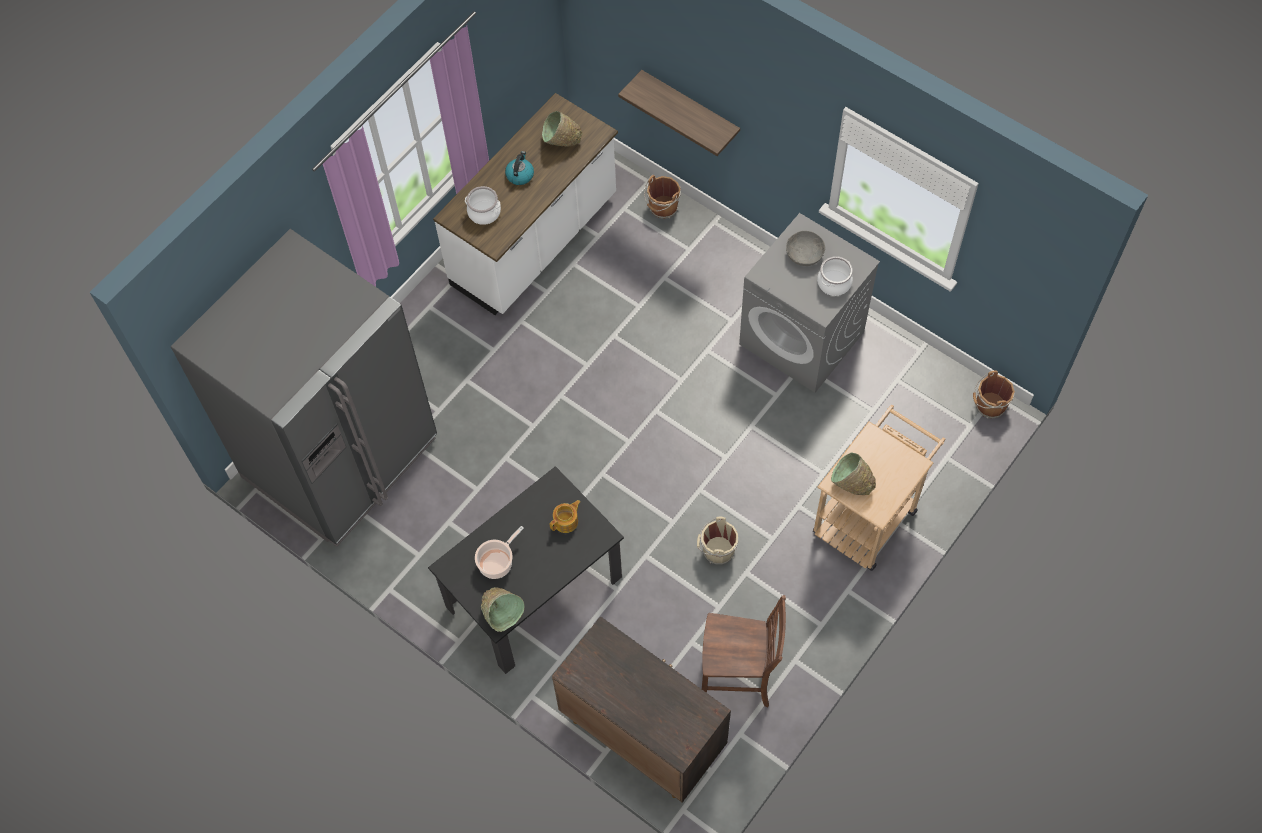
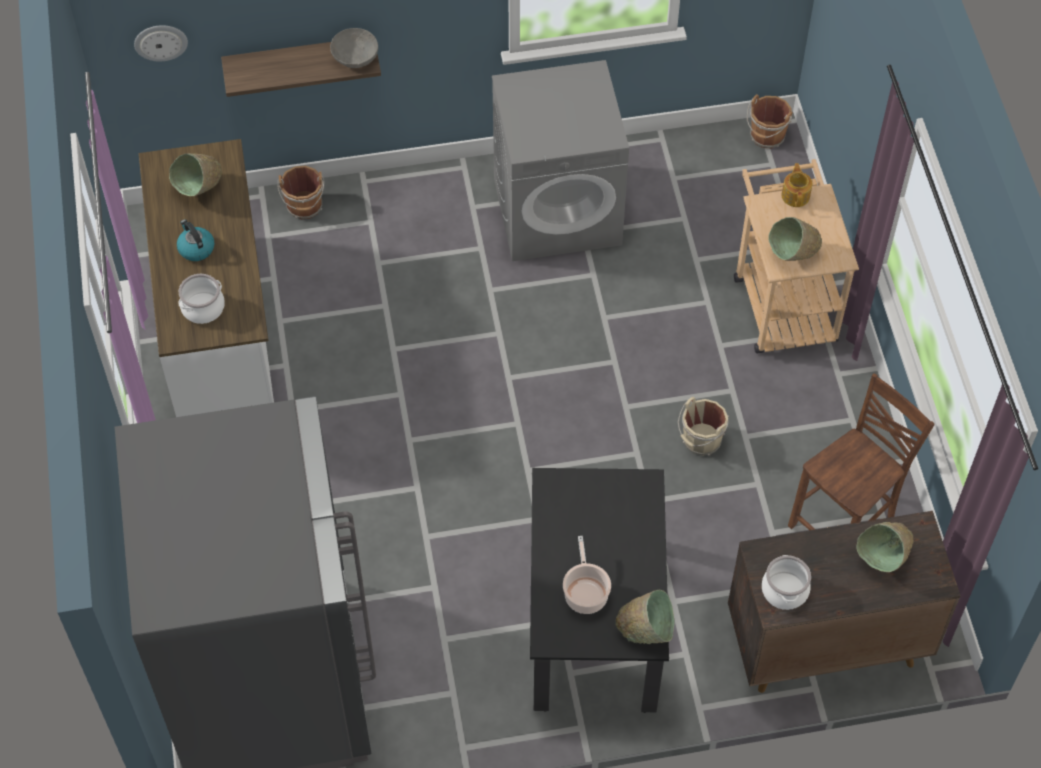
camera: 50 degrees left, 5 degrees down
(566, 521) = (600, 503): teapot -> teapot (796, 195)
(606, 32) = (160, 42): none -> wall clock
(666, 707) = (883, 558): none -> green bowl
(804, 254) = (539, 104): grey bowl -> grey bowl (355, 57)
(834, 283) = (591, 106): cooking pot -> cooking pot (785, 590)

